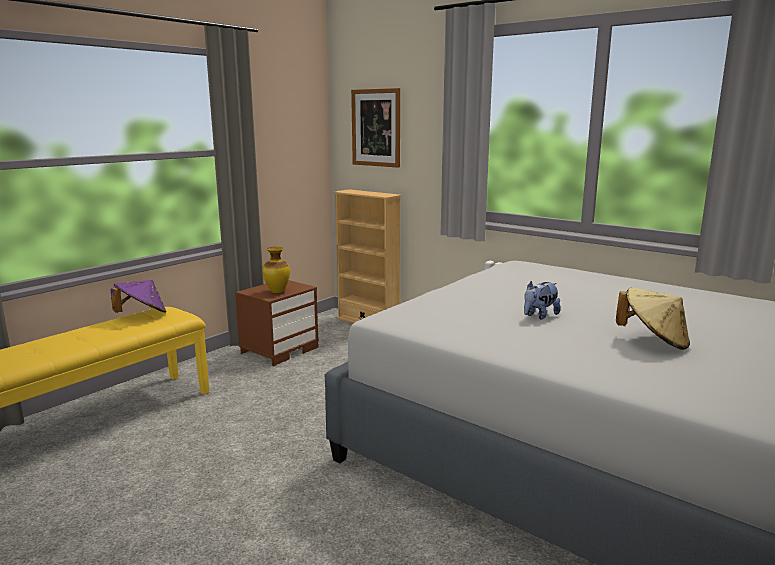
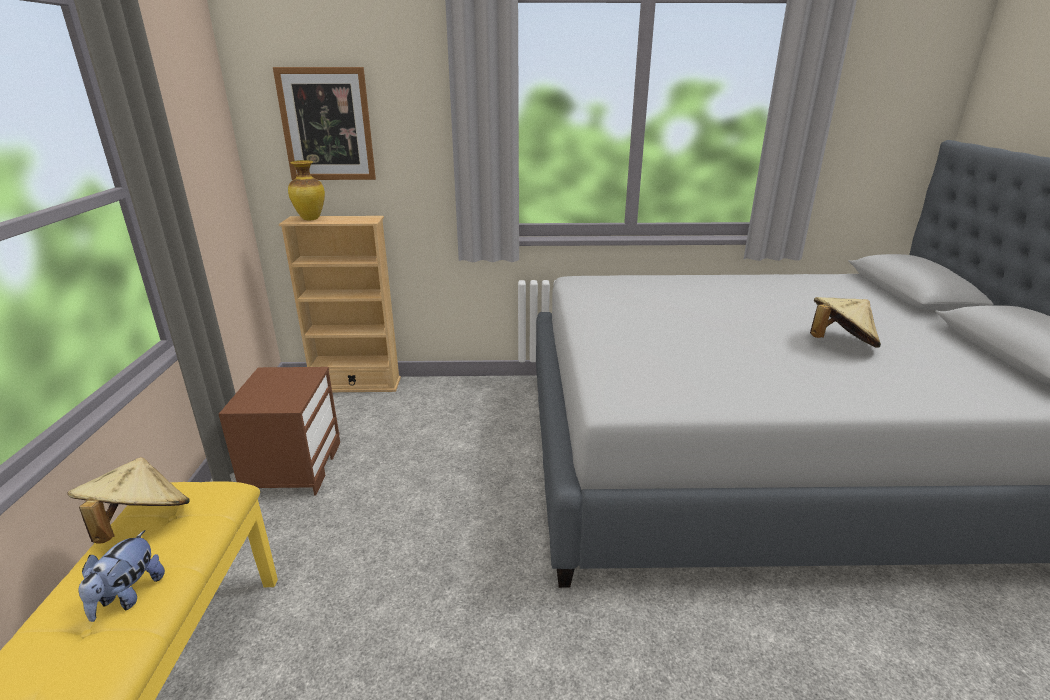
camera: 40 degrees left, 10 degrees up
(142, 315) = (140, 522): purple hat -> beige hat
(277, 292) = (286, 392): vase -> vase (310, 219)
(539, 316) = (722, 344): plush toy -> plush toy (128, 596)

